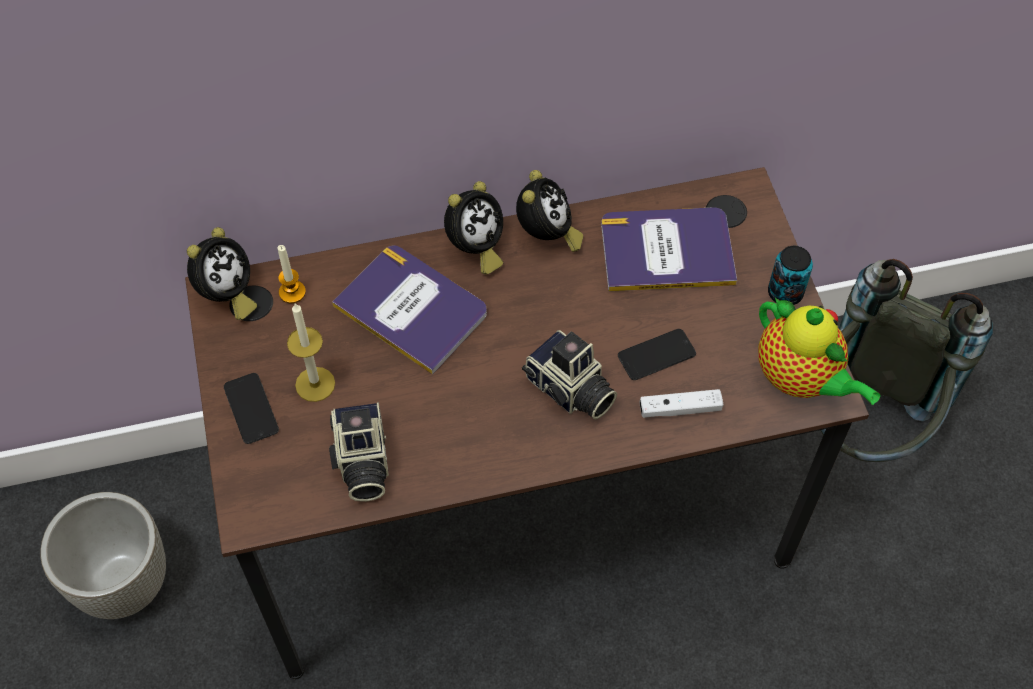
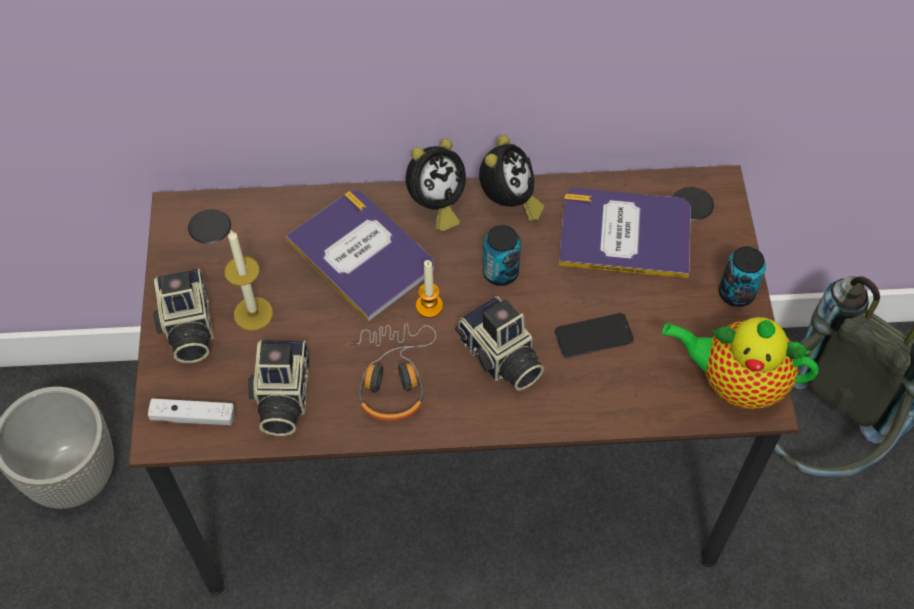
camera: 10 degrees right, 0 degrees up
(226, 295) = (187, 215): alarm clock -> none
(251, 409) = (187, 328): phone -> camera
(292, 292) = (250, 221): candle -> candle (429, 306)
(467, 426) = (392, 377): none -> headphones
(553, 306) = (500, 272): none -> can
(680, 409) = (606, 393): white game controller -> white game controller (193, 416)
(800, 379) = (735, 382): teapot -> teapot turned 135 degrees clockwise

